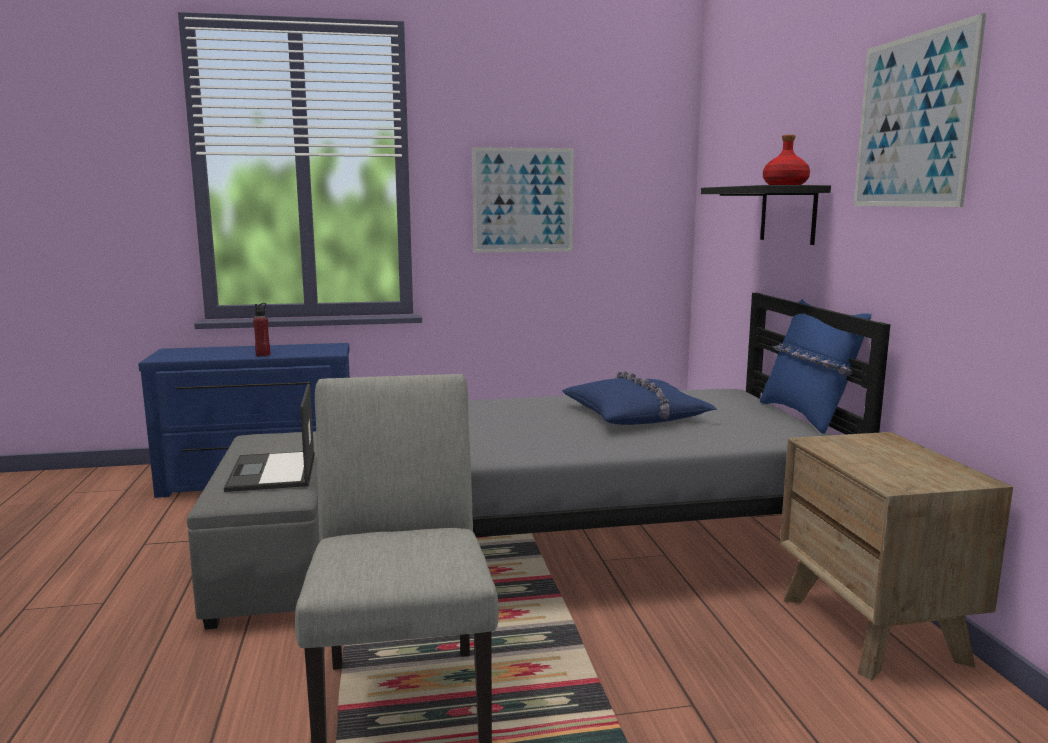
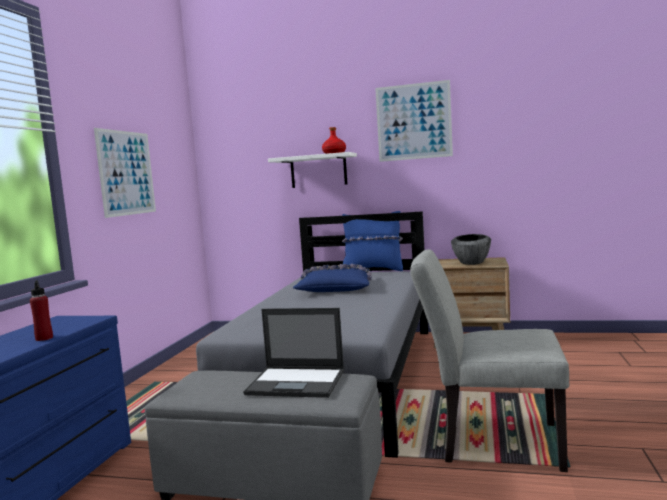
camera: 65 degrees left, 5 degrees down
(788, 214) = (318, 171): black shelf -> white shelf
(879, 463) = (471, 263): none -> bowl

